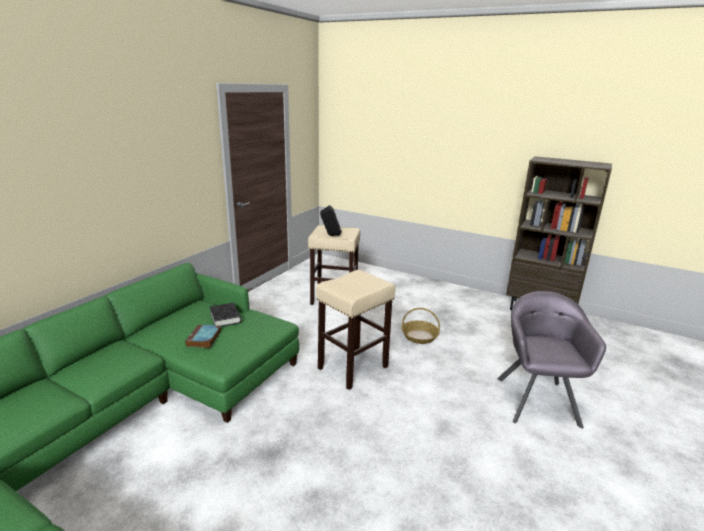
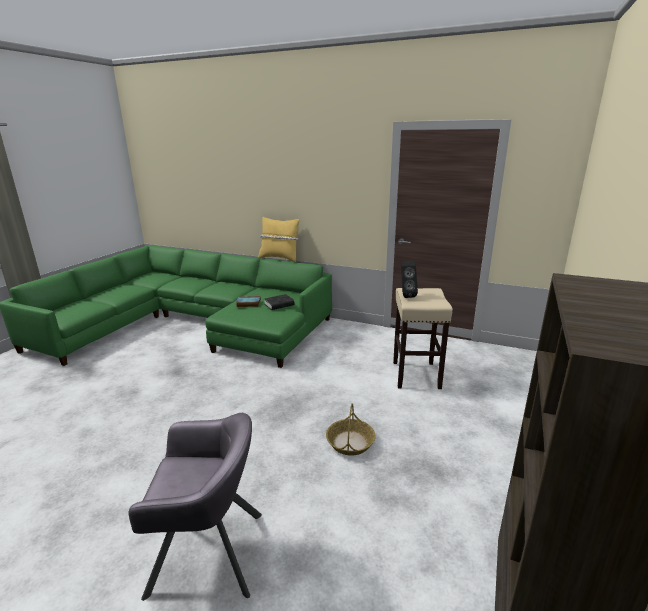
camera: 85 degrees right, 0 degrees up
(127, 282) = (279, 258): none -> yellow pillow
(353, 367) = (278, 397): beige stool -> none

